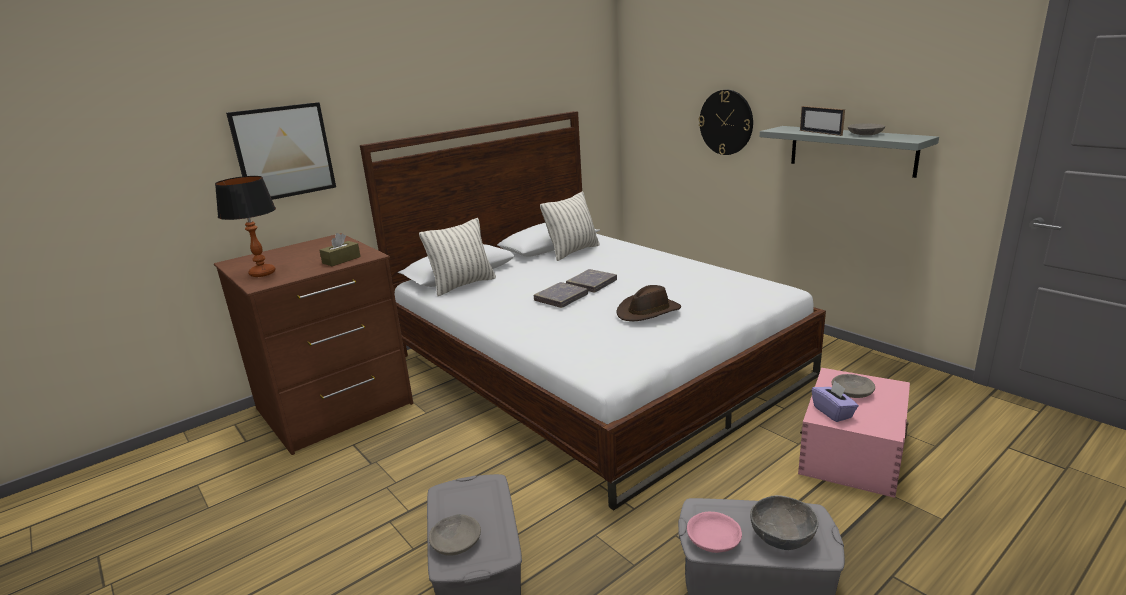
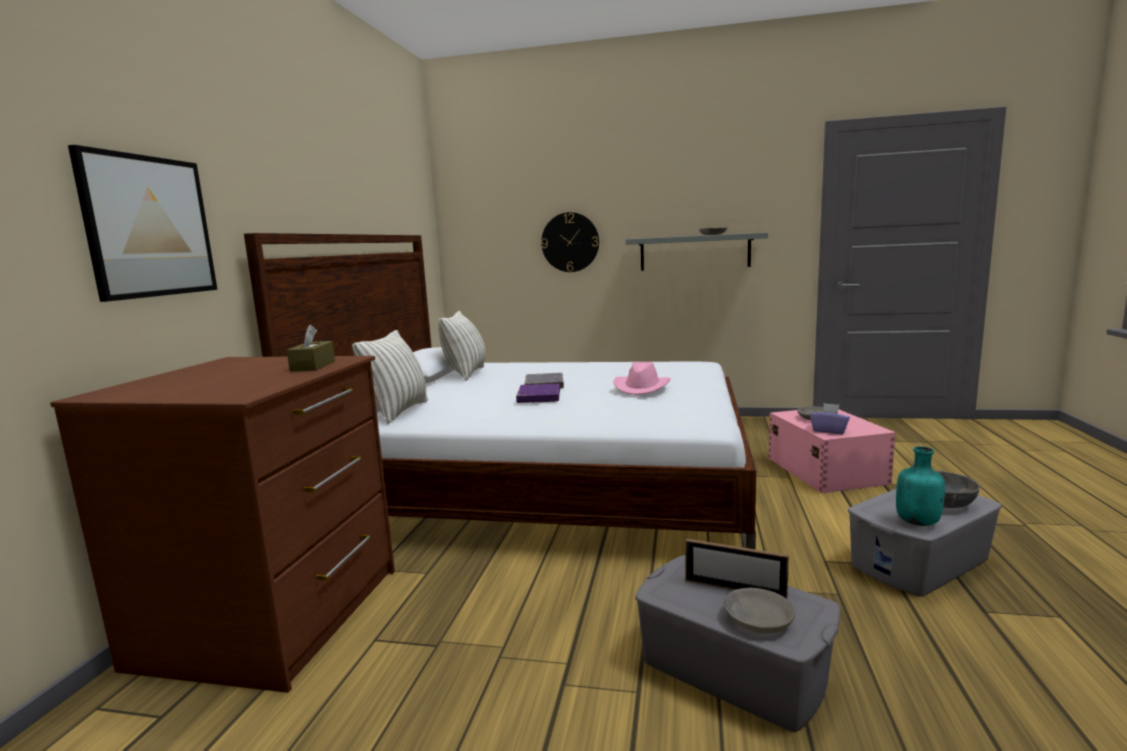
camera: 40 degrees left, 10 degrees down
(263, 273) = (207, 390): table lamp -> none
(561, 298) = (539, 397): grey book -> purple book
(648, 311) = (642, 388): brown hat -> pink hat
(714, 540) = (918, 522): pink bowl -> turquoise bottle
(820, 133) = (678, 236): picture frame -> picture frame (734, 589)

